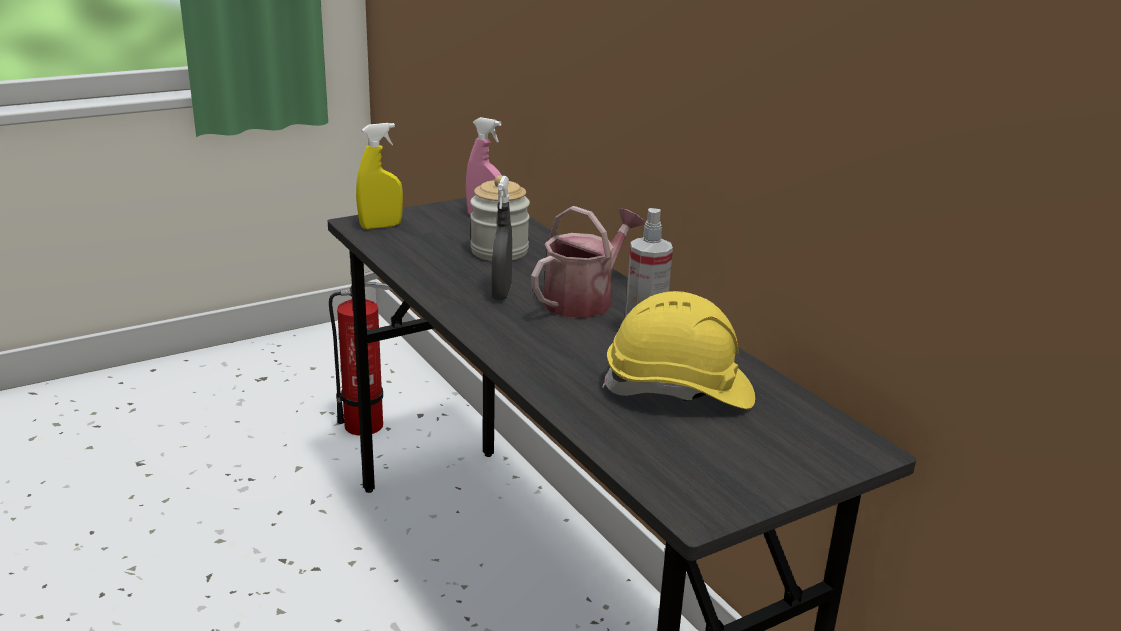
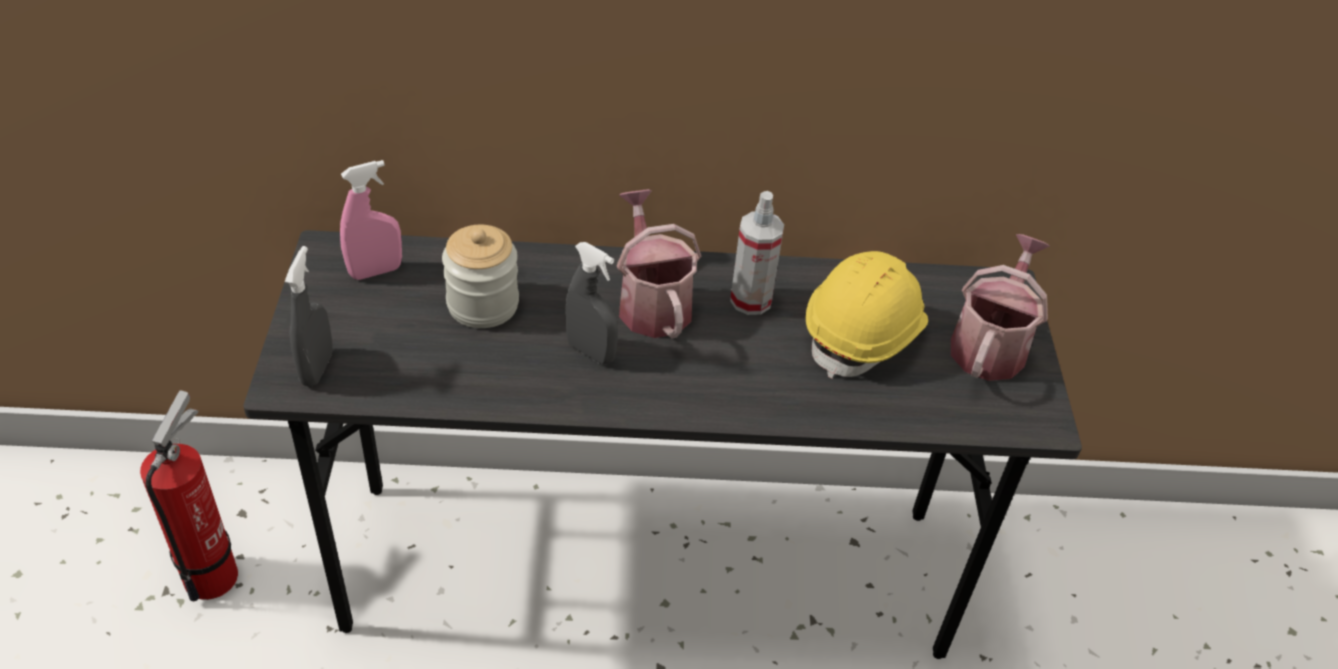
camera: 60 degrees left, 20 degrees up
(380, 226) = (317, 368): yellow spray bottle -> grey spray bottle
(765, 457) = (990, 344): none -> watering can

